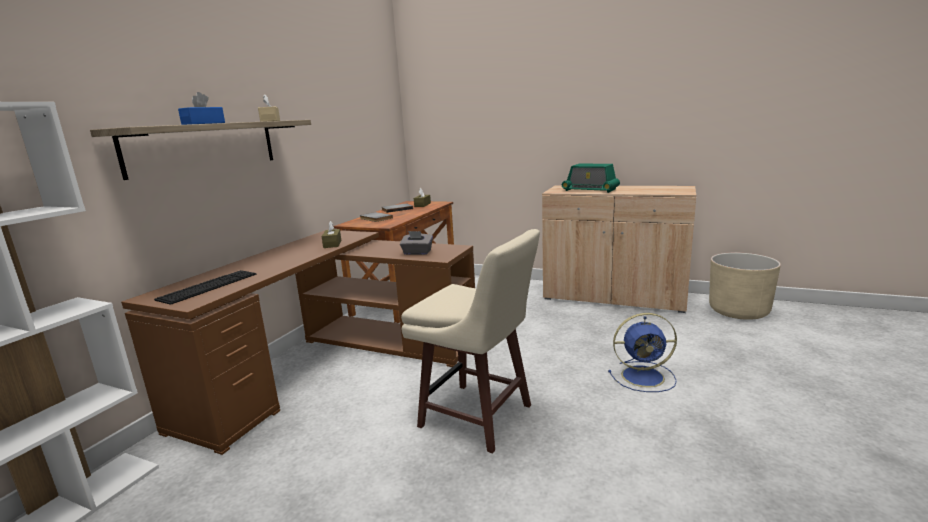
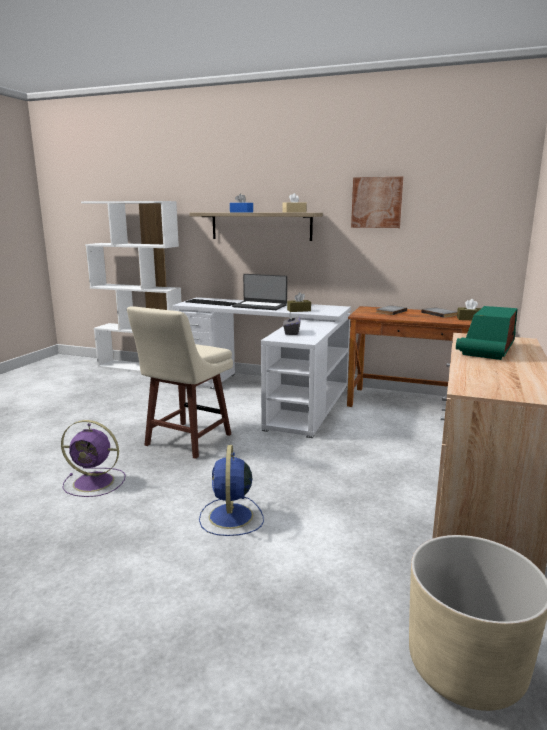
camera: 85 degrees right, 0 degrees up
(279, 259) = (260, 306): none -> laptop
(320, 108) = (376, 202): none -> picture
(334, 363) = (272, 394): brown desk -> white desk
(611, 481) = (95, 482): none -> purple fan

